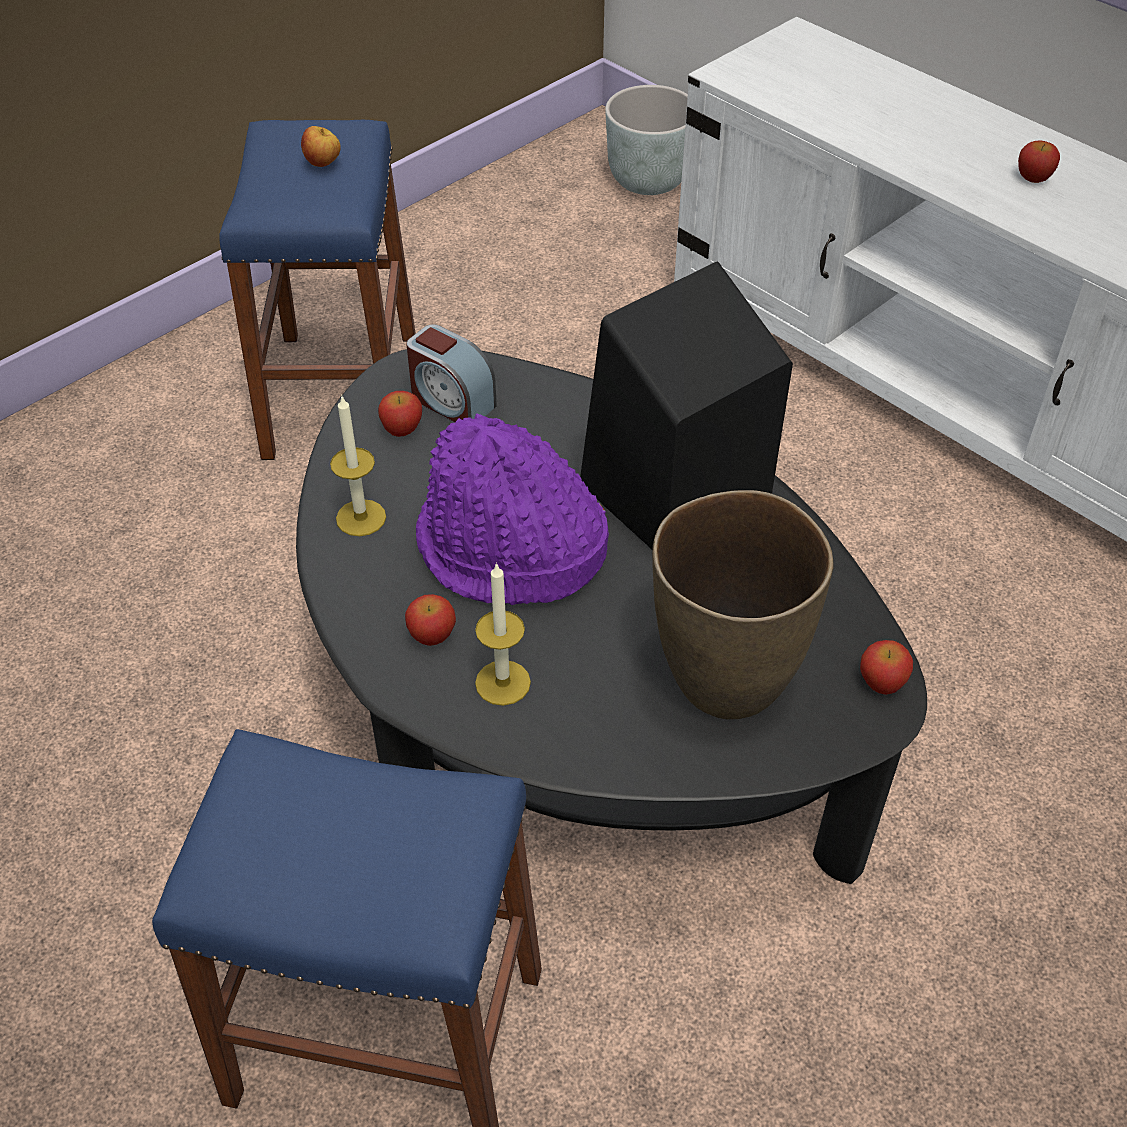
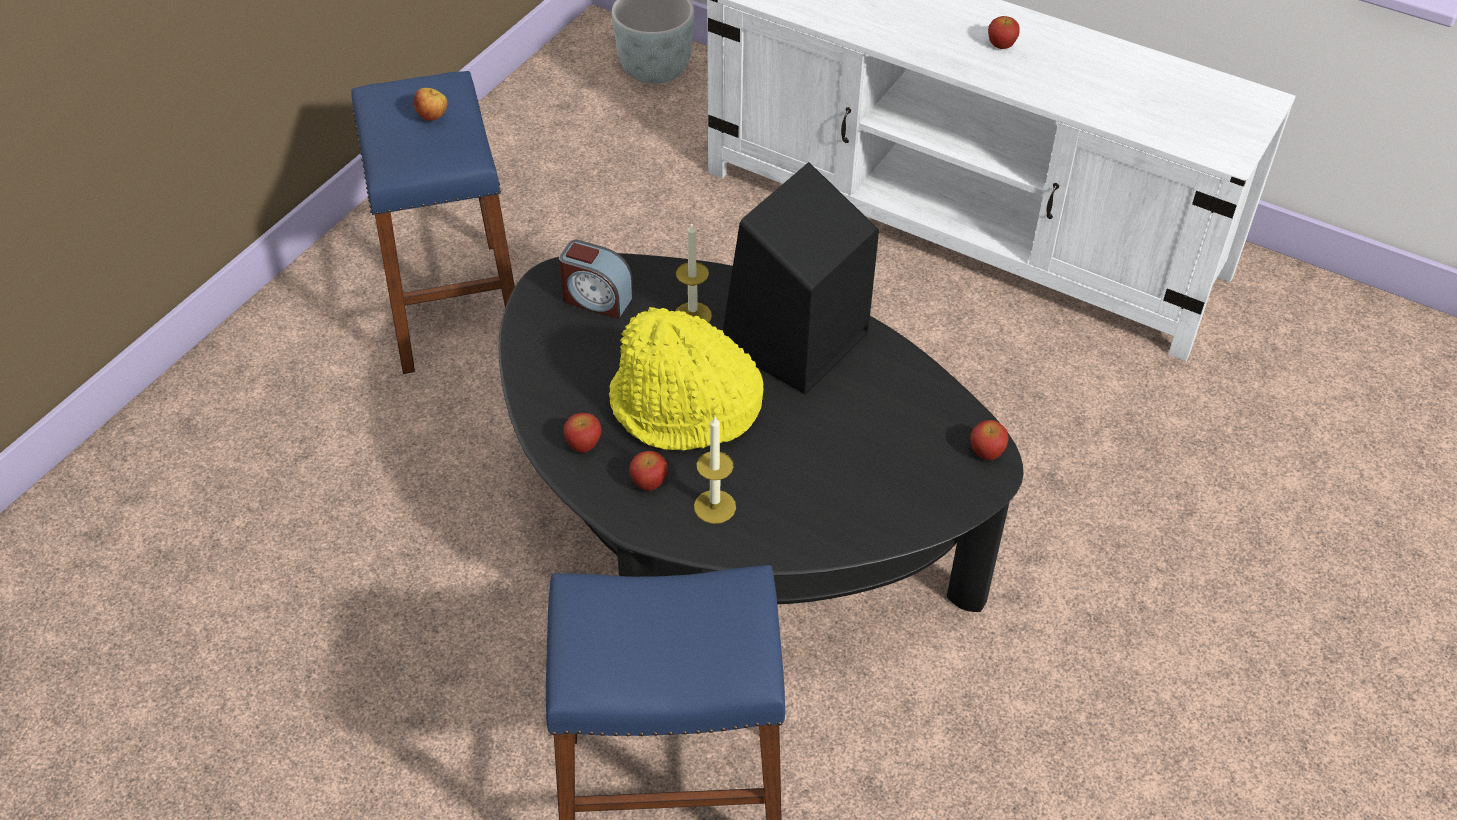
camera: 15 degrees left, 0 degrees up
(361, 518) = (559, 404): candle -> candle (692, 315)
(402, 429) = (565, 327): apple -> apple (583, 444)
(509, 551) = (684, 408): purple hat -> yellow hat
(724, 679) = (875, 472): brown vase -> none

